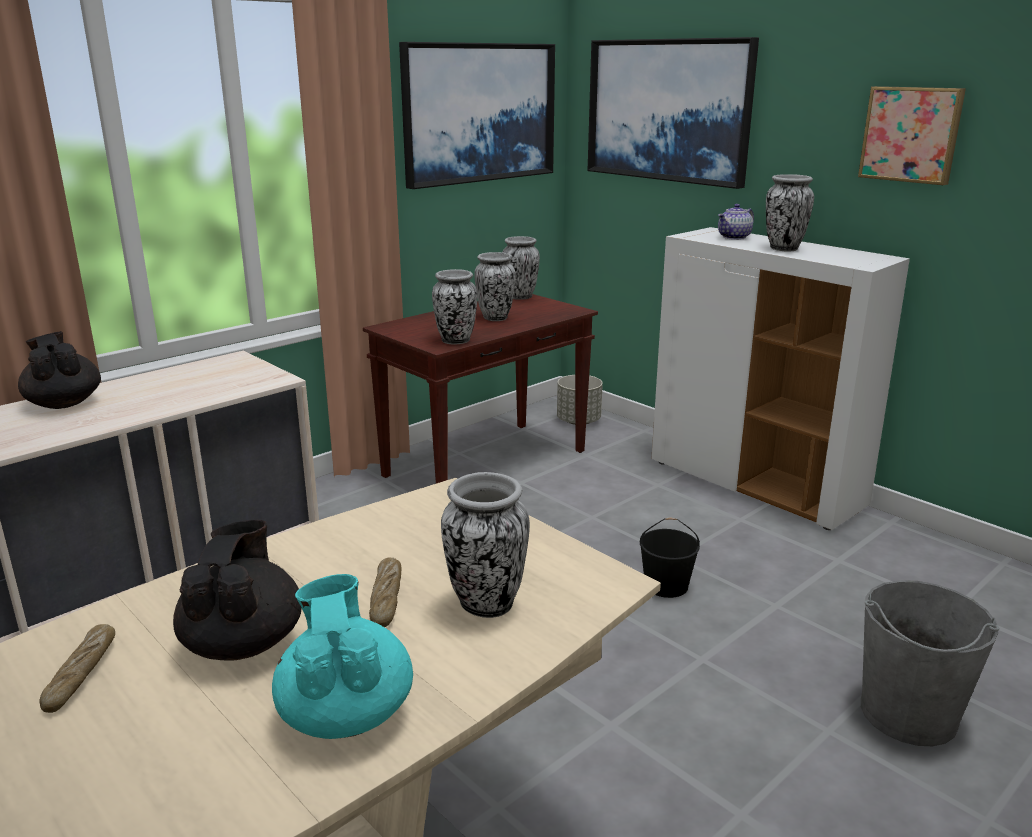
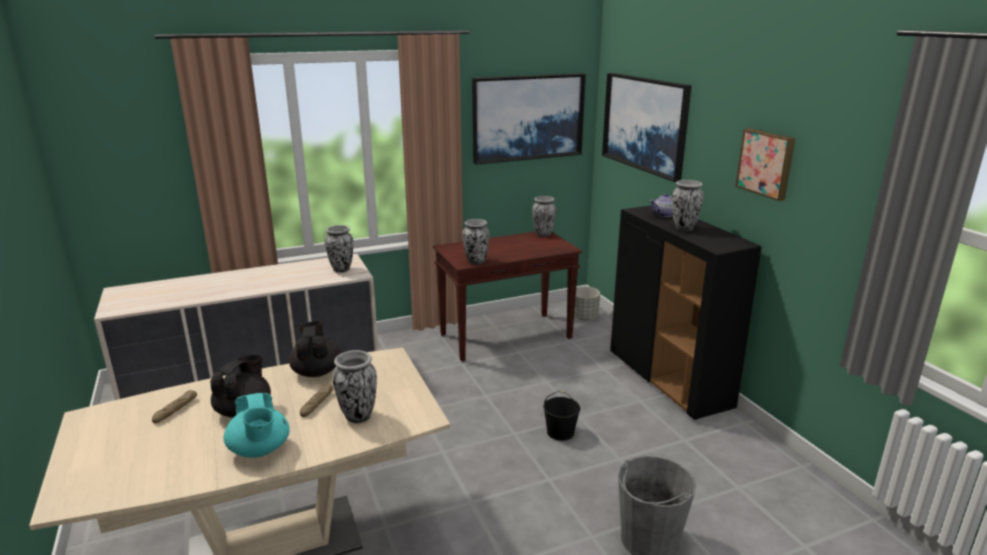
camera: 20 degrees right, 0 degrees up
(64, 403) = (251, 274): black teapot -> black teapot (317, 371)
(345, 712) = (260, 450): turquoise teapot -> turquoise teapot turned 150 degrees clockwise
(495, 318) = (513, 248): vase -> vase (342, 269)
(756, 485) = (669, 380): white cabinet -> black cabinet

